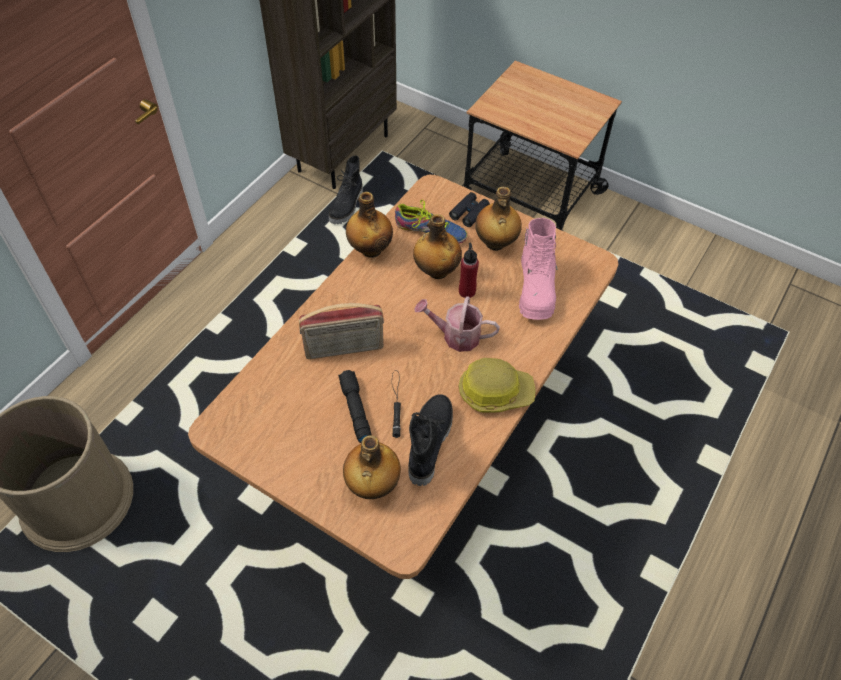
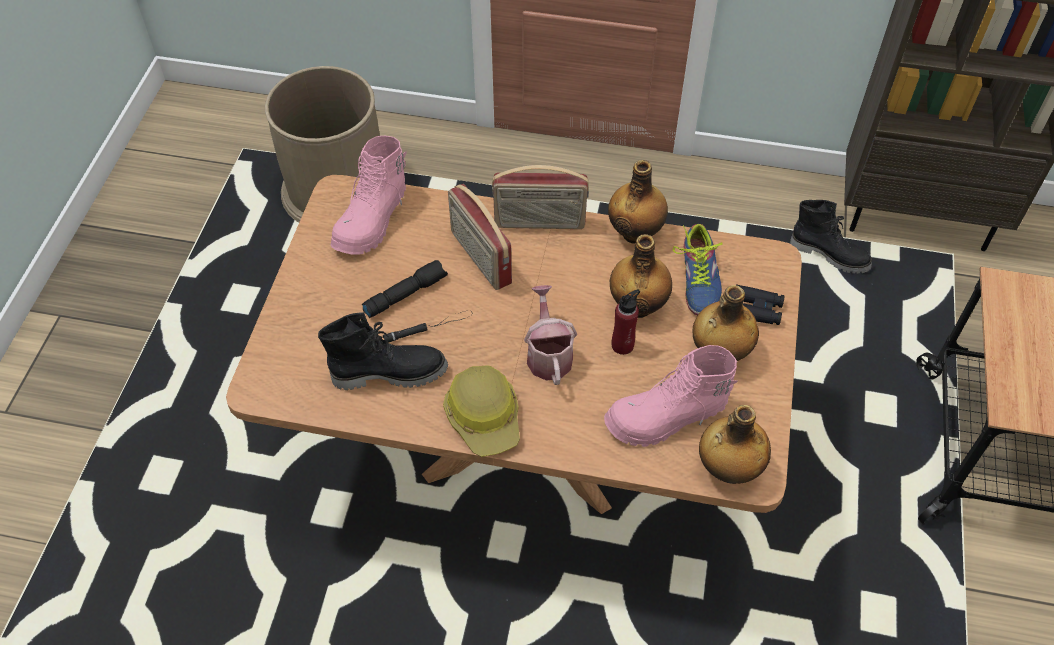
camera: 70 degrees right, 0 degrees up
(263, 411) = (373, 221): none -> pink boot
(330, 301) = (539, 223): none -> radio
(347, 207) = (829, 254): black boot -> black boot turned 150 degrees counterclockwise
(372, 484) = (319, 339): bottle -> bottle (728, 468)

